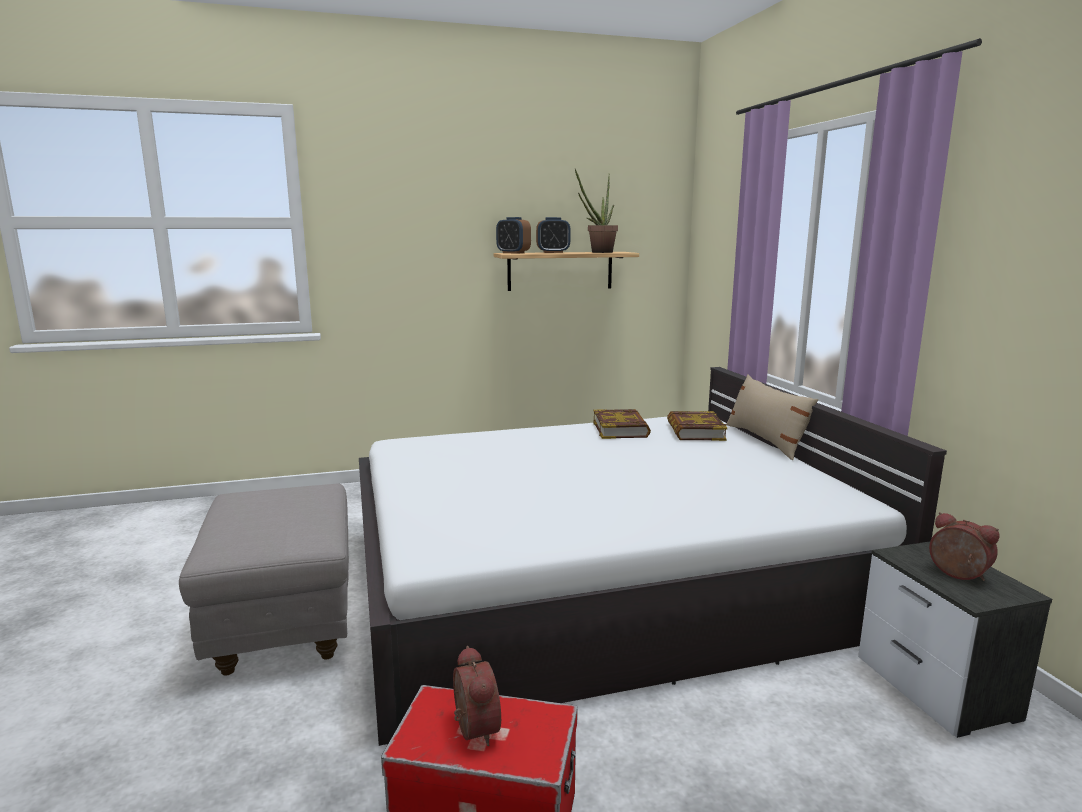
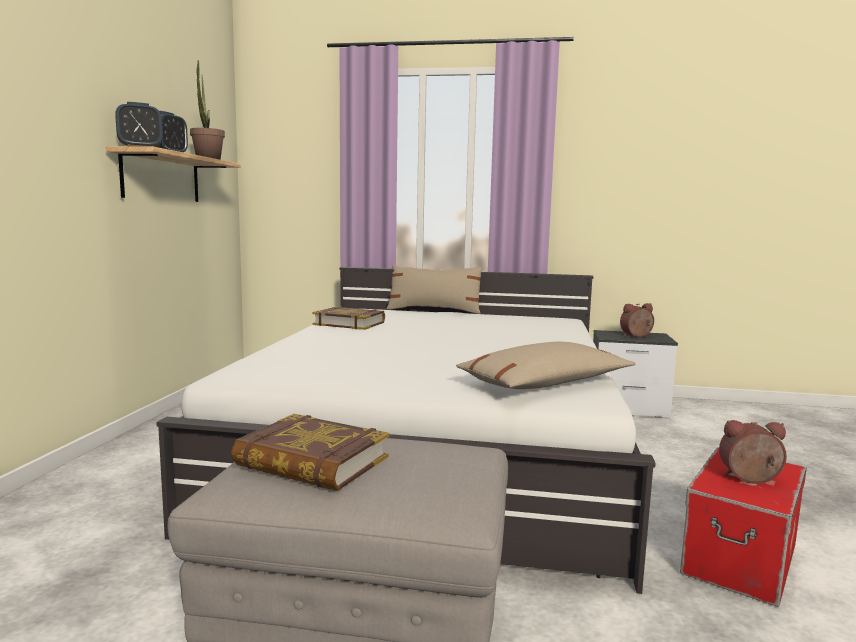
camera: 65 degrees left, 5 degrees down
(468, 532) = (545, 384): none -> beige pillow
(695, 431) = (390, 314): book -> book (311, 462)

